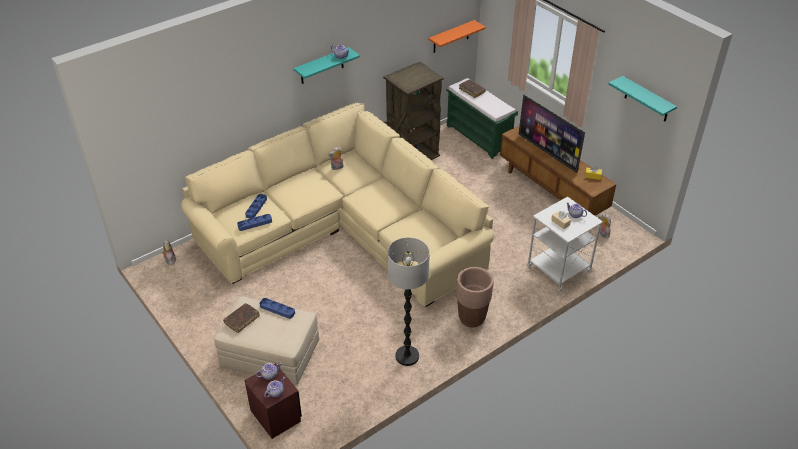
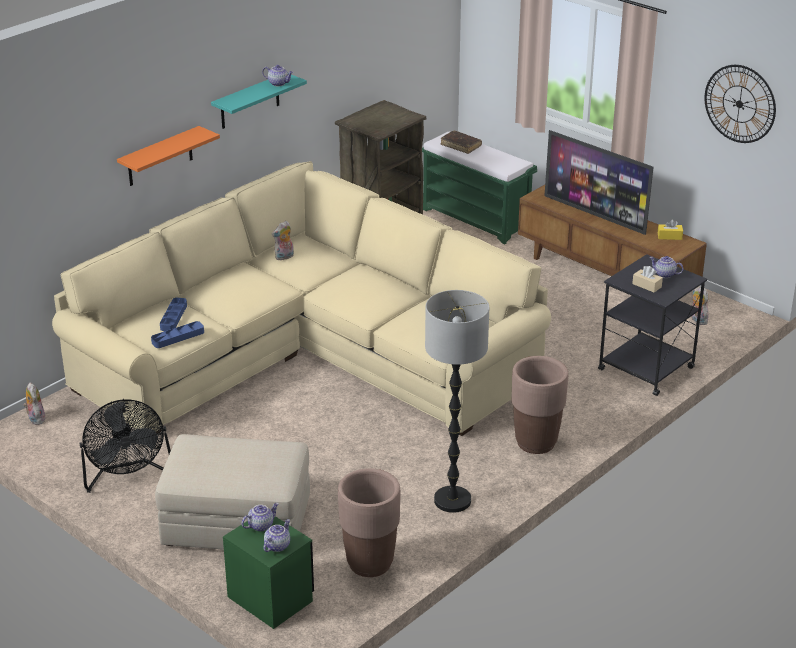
camera: 10 degrees left, 10 degrees down
(211, 308) = (123, 474): none -> black fan
(242, 320) = (194, 462): brown book -> none
(276, 415) = (270, 599): brown nightstand -> green nightstand
(277, 309) = (246, 443): blue tray -> none
(343, 397) = (369, 563): none -> brown planter
(451, 37) = (423, 65): orange shelf -> orange shelf (160, 157)
(558, 269) = (645, 369): white cart -> black cart
(647, 100) = (739, 104): turquoise shelf -> wall clock

